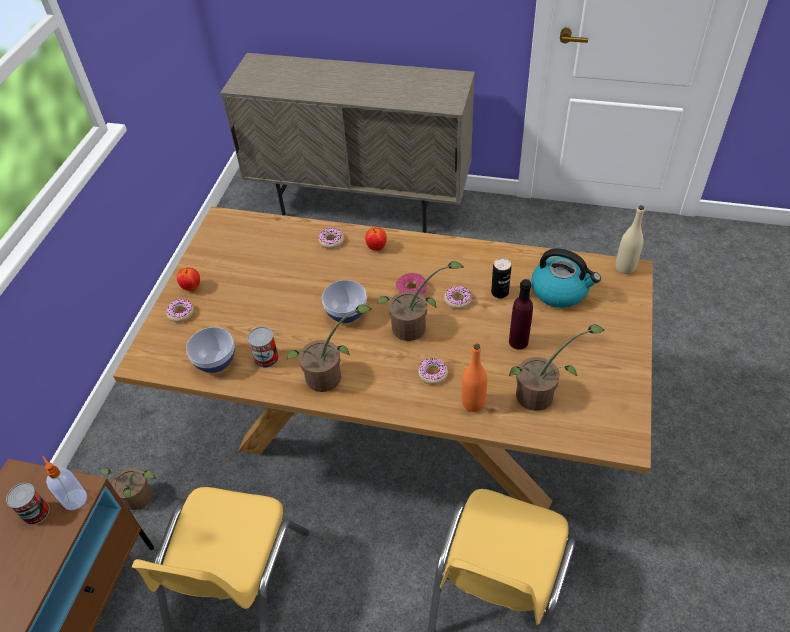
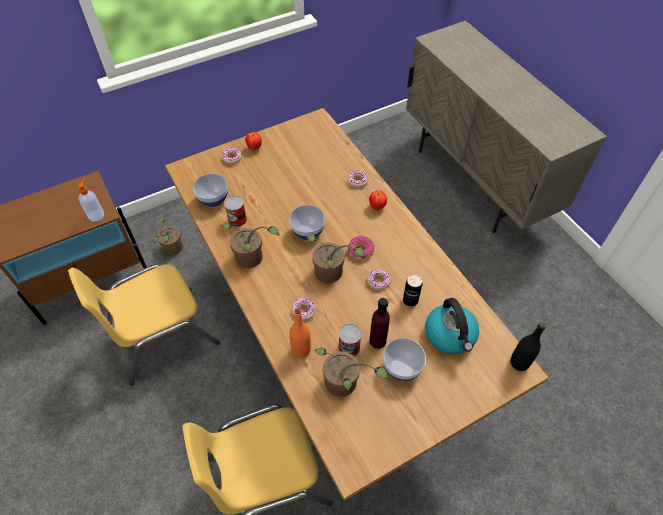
camera: 45 degrees right, 5 degrees up
(35, 512) = (77, 206): can -> can (349, 348)
(561, 343) = (402, 368): none -> bowl
(625, 268) = (519, 363): beige bottle -> black bottle

